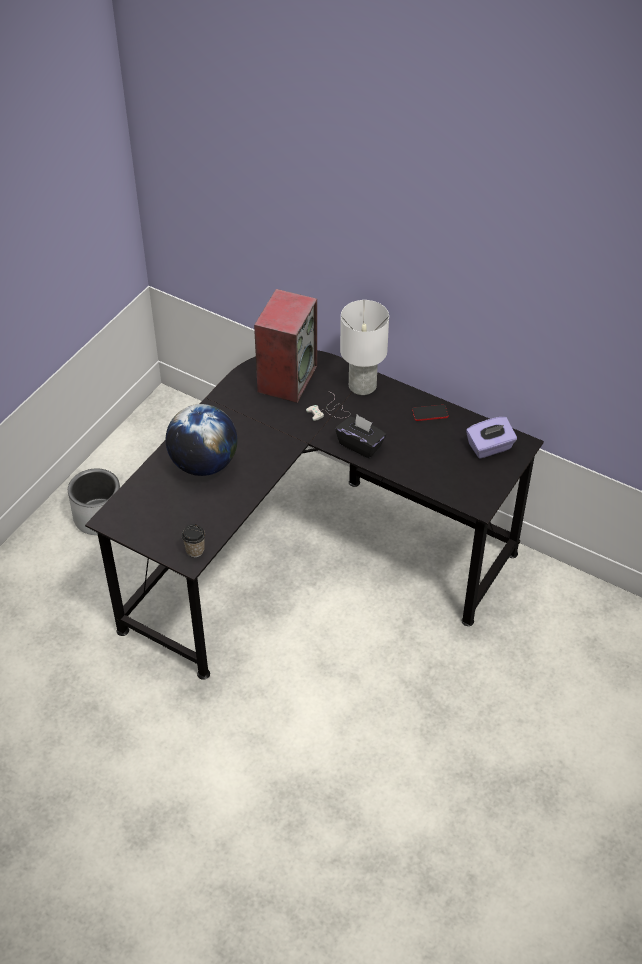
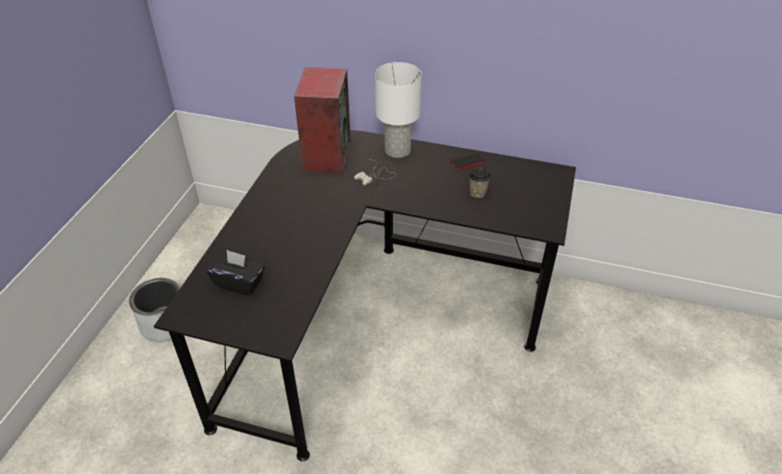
camera: 15 degrees left, 5 degrees down
(195, 550) = (283, 328): cup -> cup (477, 192)
(204, 464) = (269, 242): globe -> none
(360, 445) = (416, 198): black tissue box -> black tissue box (239, 283)
(490, 447) = (533, 180): purple tissue box -> none

